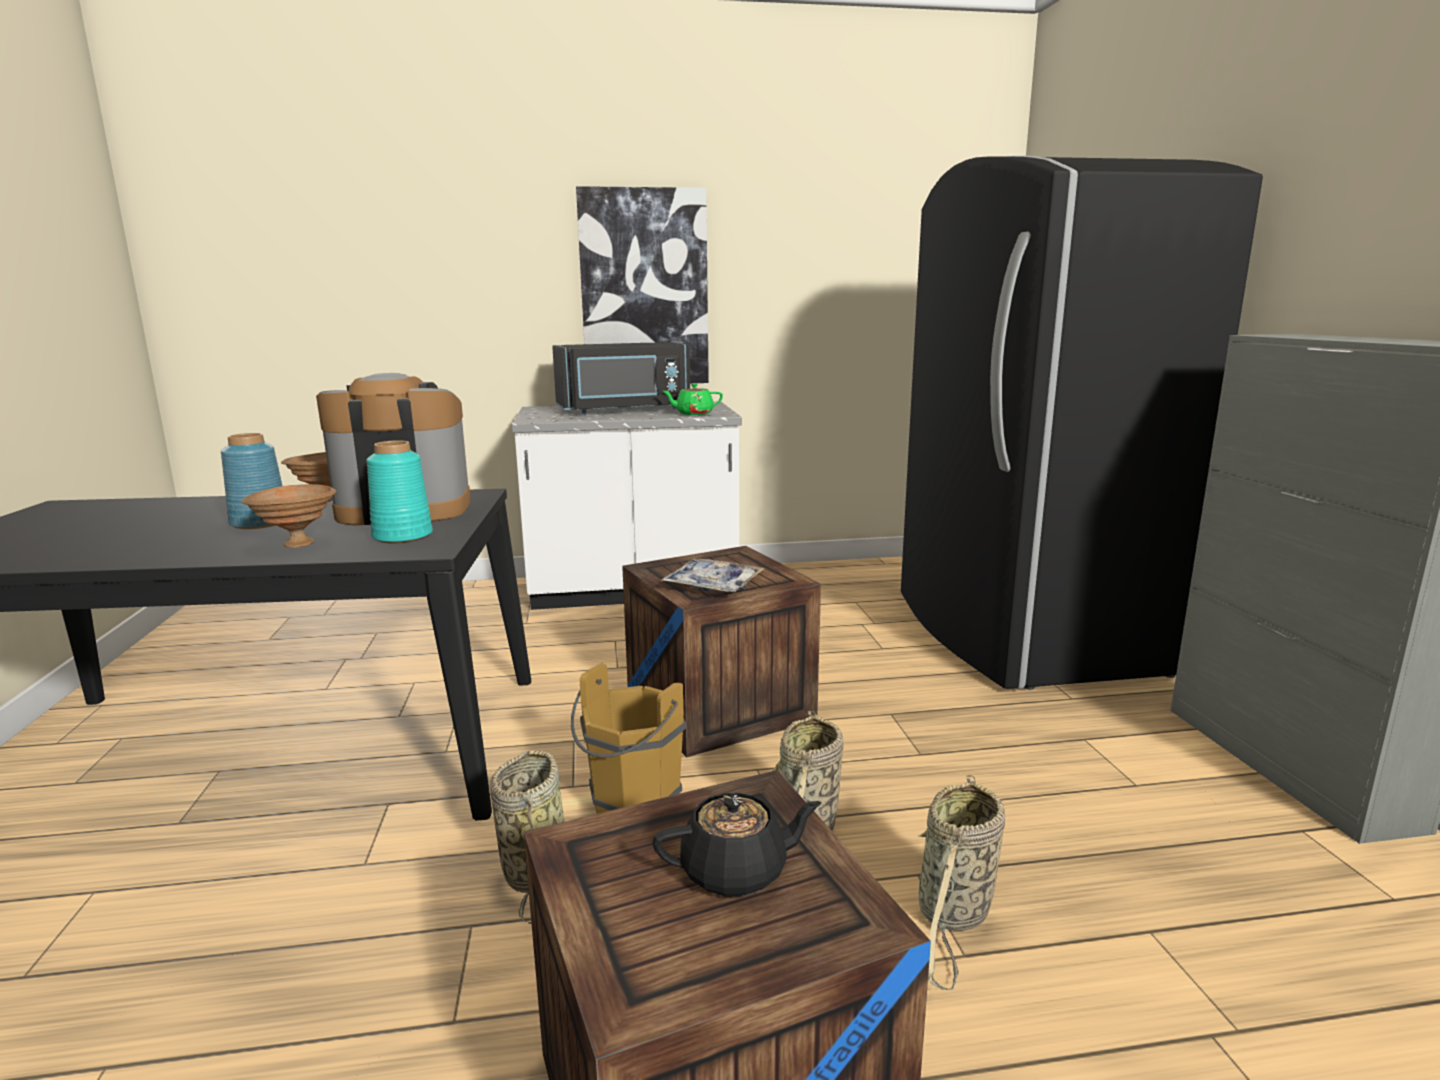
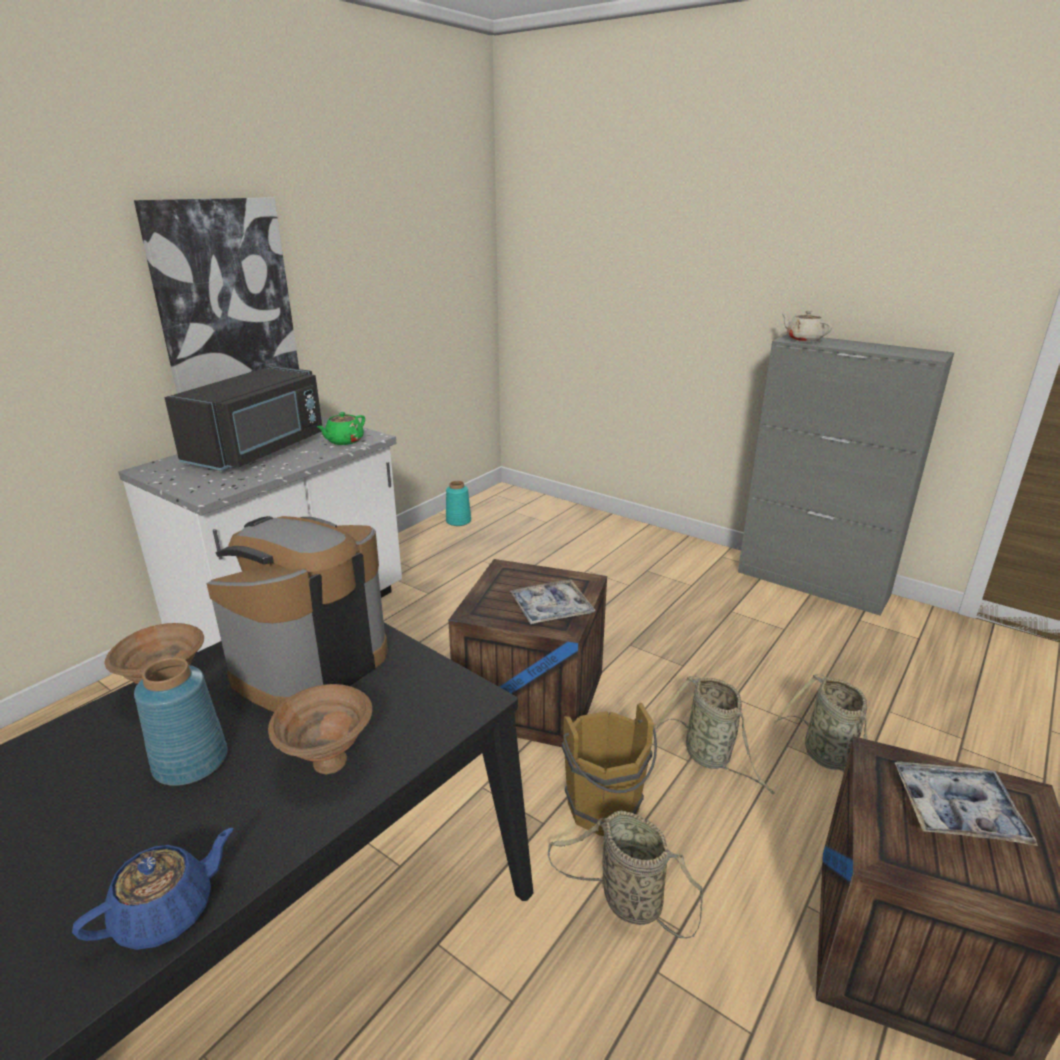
camera: 45 degrees left, 10 degrees up
(118, 558) = (167, 912): none -> blue teapot
(403, 536) = (405, 696): turquoise vase -> turquoise vase (458, 521)
(736, 872) = (957, 810): black teapot -> tray
(1020, 634) = (608, 547): black fridge -> none
(1289, 335) = (803, 339): none -> beige teapot

